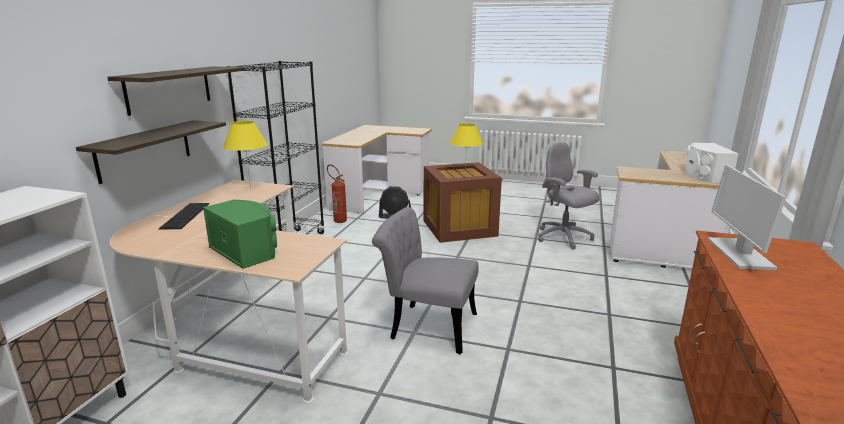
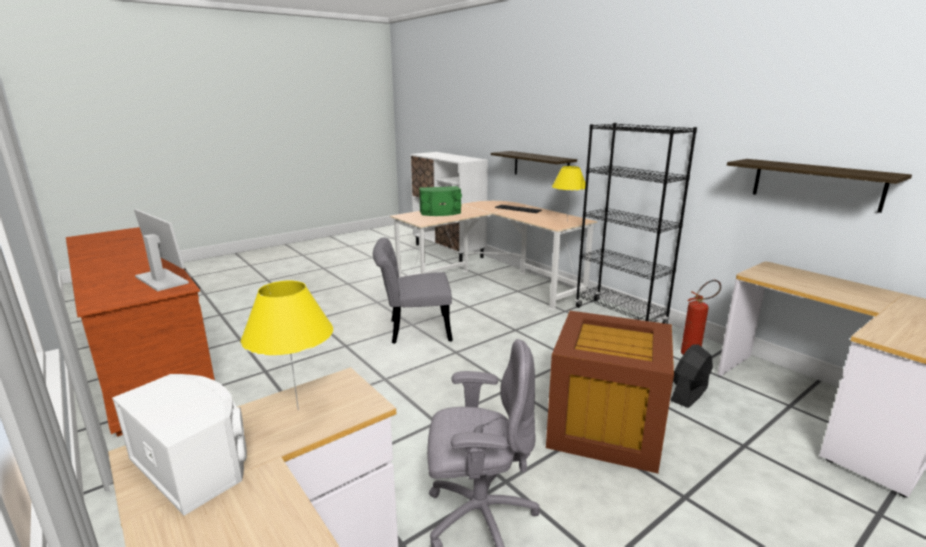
camera: 125 degrees right, 0 degrees up
(169, 89) = (565, 132): shelf -> shelf (816, 184)
(426, 325) = (413, 330): grey chair -> grey chair turned 150 degrees counterclockwise
(465, 176) = (600, 342): yellow table lamp -> yellow table lamp (298, 410)

